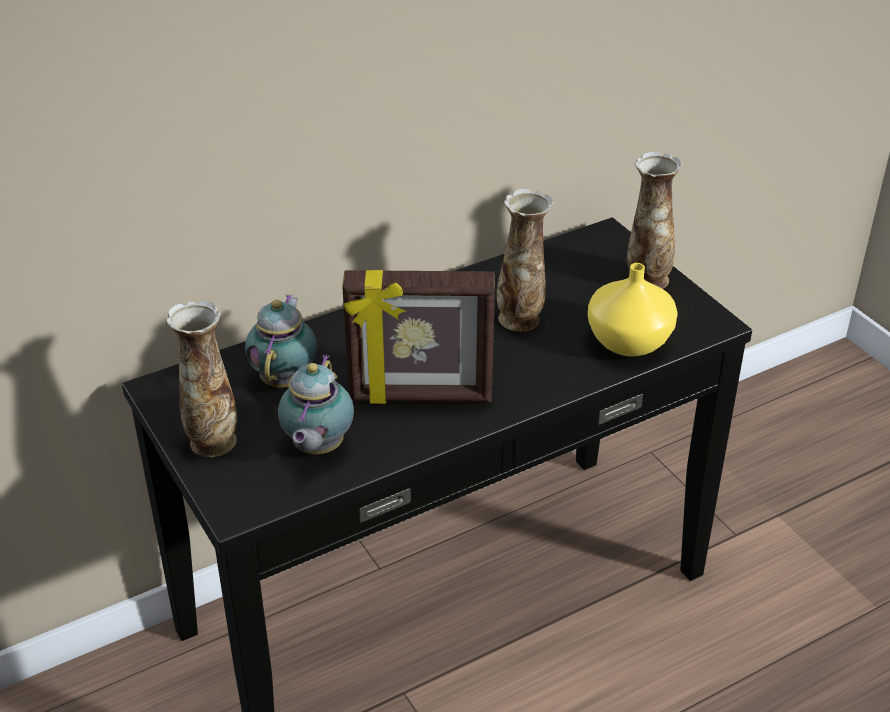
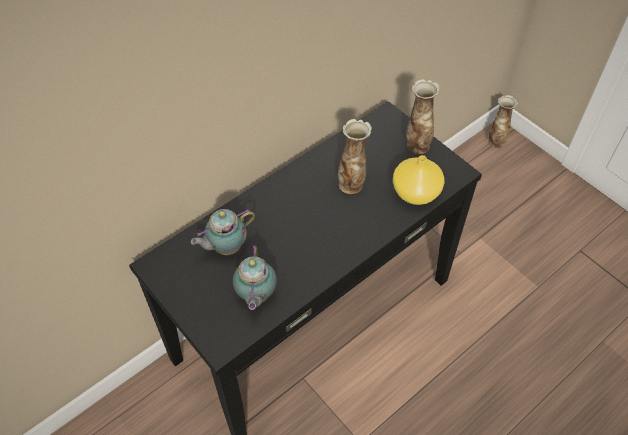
camera: 10 degrees left, 15 degrees up
(212, 440) = (194, 299): vase -> vase (496, 142)
(286, 378) = (226, 247): teapot -> teapot turned 120 degrees counterclockwise
(420, 397) = (307, 250): picture frame -> none

